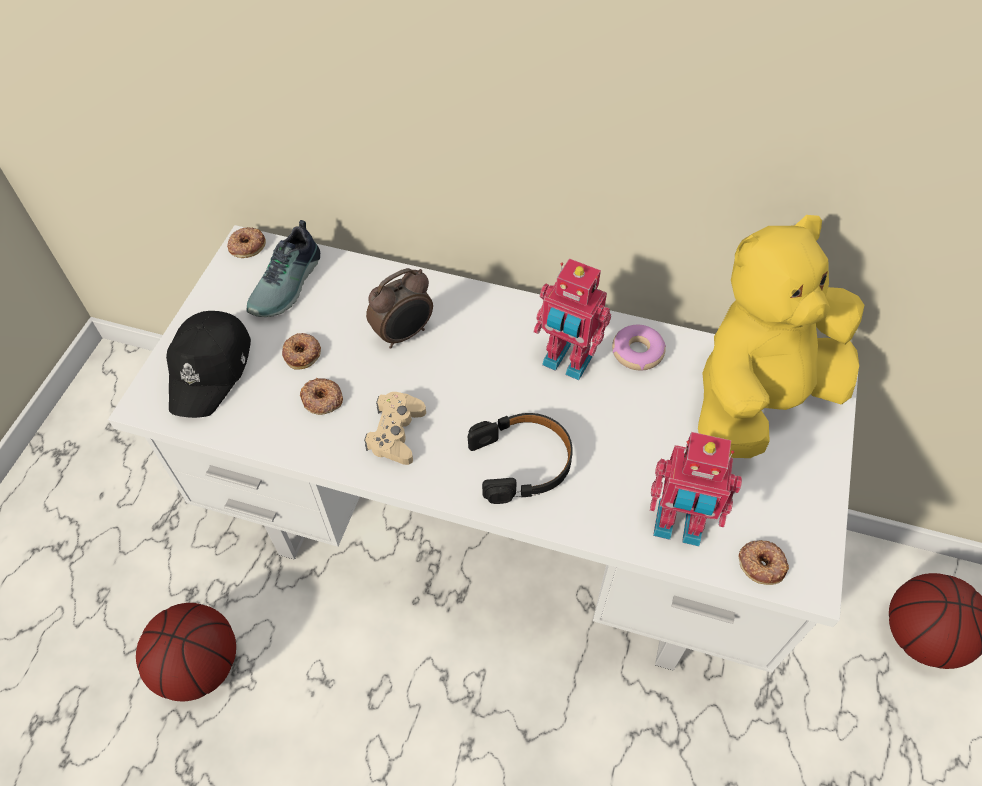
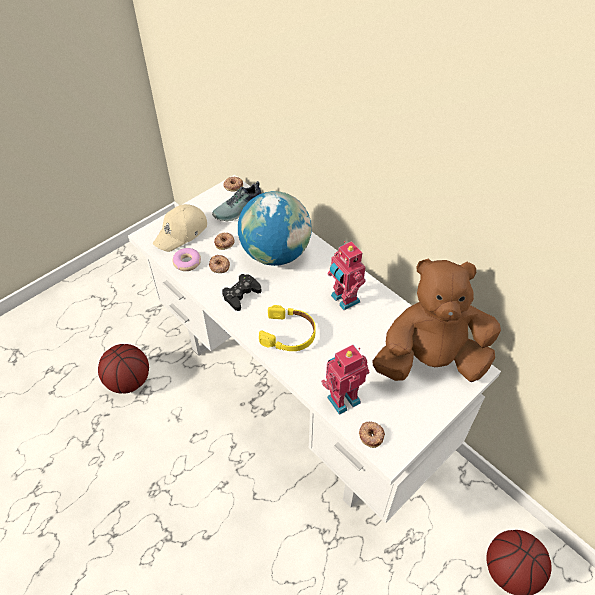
camera: 30 degrees right, 5 degrees down
(211, 369) = (182, 233): black cap -> beige cap
(396, 433) = (241, 295): beige game controller -> black game controller
(404, 334) = (275, 254): alarm clock -> globe
(522, 462) = (289, 334): black headphones -> yellow headphones
(637, 352) = (383, 310): donut -> donut (187, 262)
(678, 526) = (342, 398): toy robot -> toy robot turned 105 degrees clockwise
(758, 399) = (430, 361): yellow plush toy -> brown plush toy

